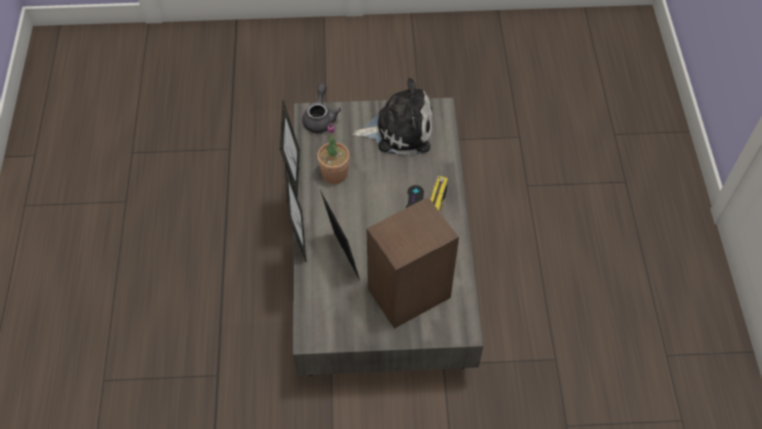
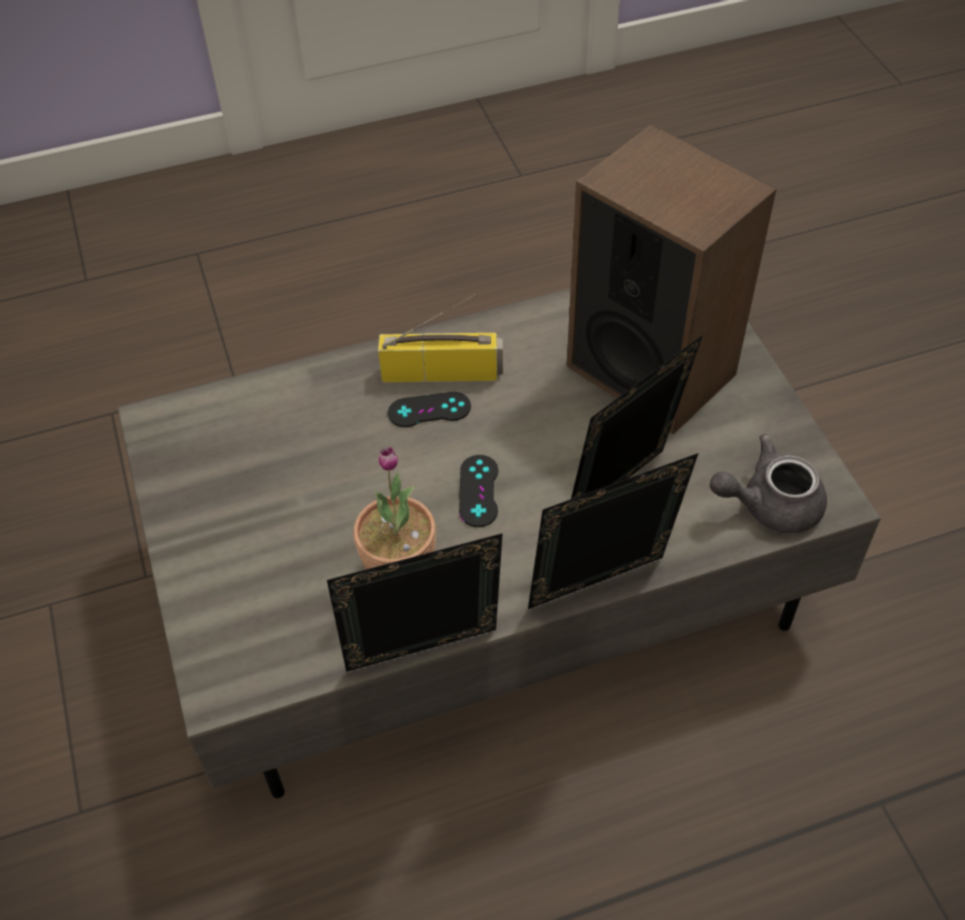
camera: 105 degrees left, 5 degrees down
(320, 118) = (231, 655): grey teapot -> grey teapot (769, 505)
(364, 208) = (478, 491): none -> black game controller
(399, 130) = (236, 481): plush toy -> none

